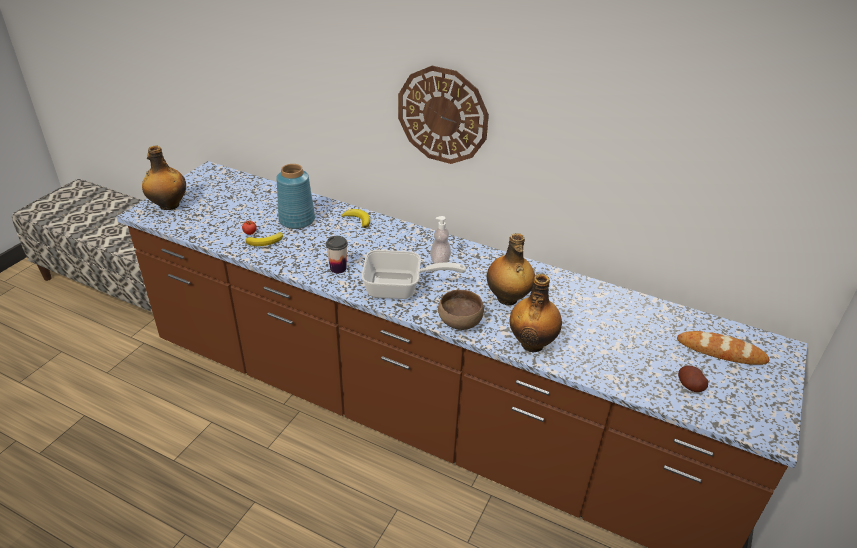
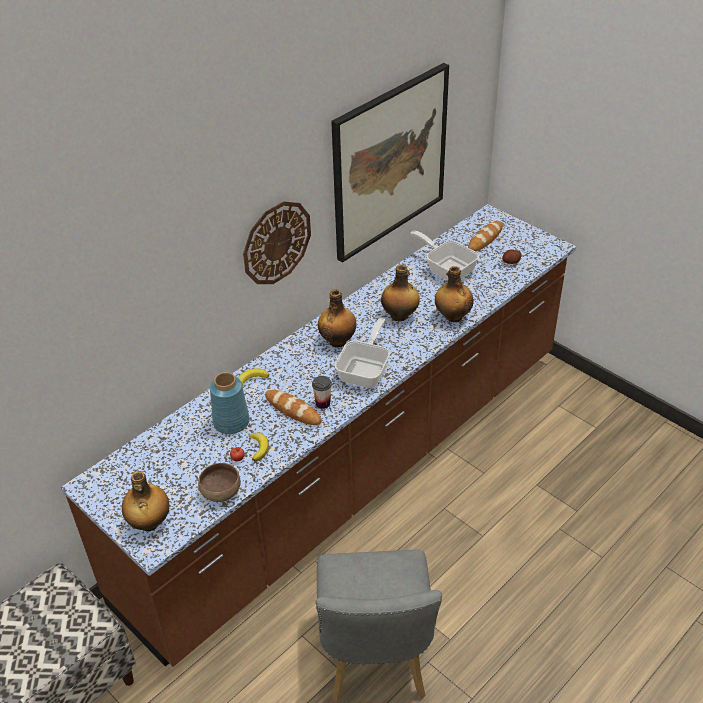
camera: 70 degrees left, 5 degrees up
(184, 486) = (375, 661): none -> grey chair
(323, 251) = (293, 410): none -> bread
(440, 261) = (338, 341): soap dispenser -> bottle
(459, 322) = (418, 346): brown bowl -> brown bowl (221, 493)
(626, 324) = (447, 268): none -> frying pan
(631, 139) = (389, 162): none -> picture

